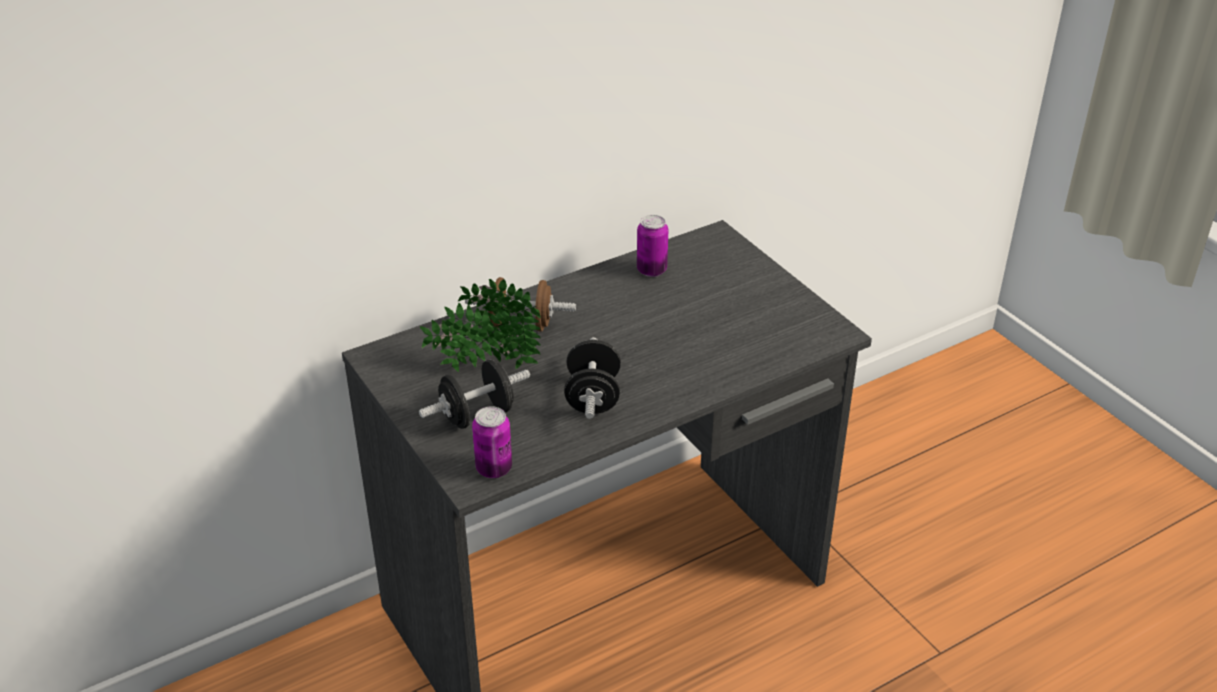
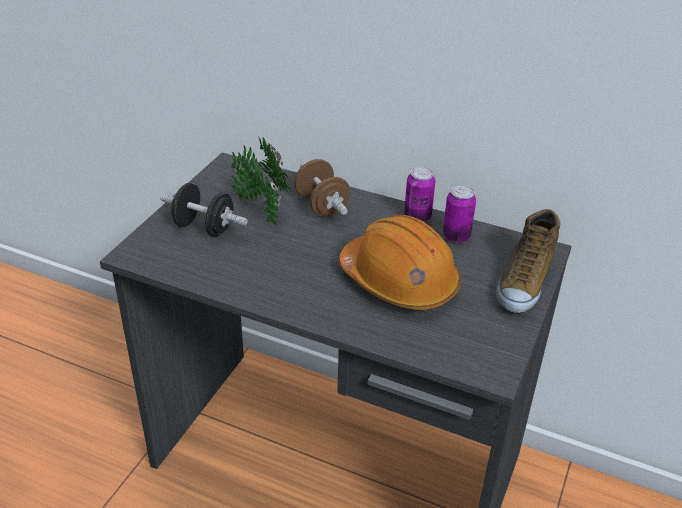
camera: 55 degrees right, 0 degrees up
(494, 469) = (152, 258): can -> can (417, 217)
(593, 397) = (270, 270): black dumbbell -> none
(683, 329) = (399, 281): none -> orange hard hat
(745, 265) = (523, 281): none -> shoe

